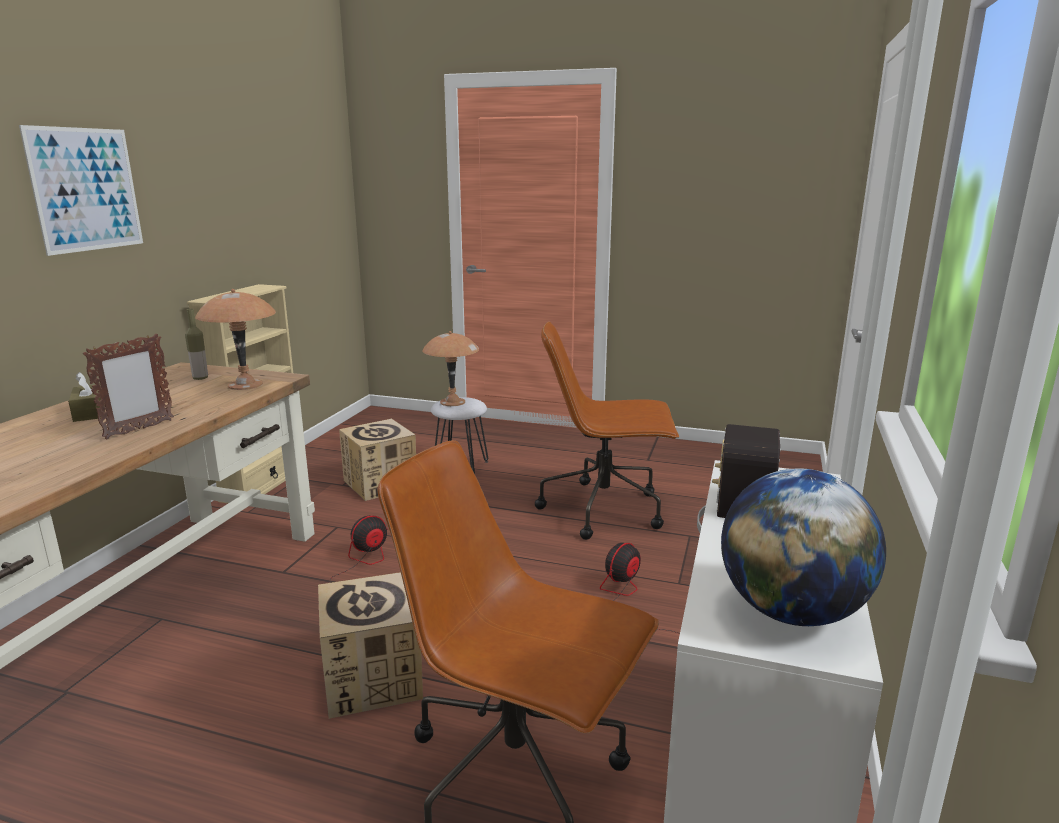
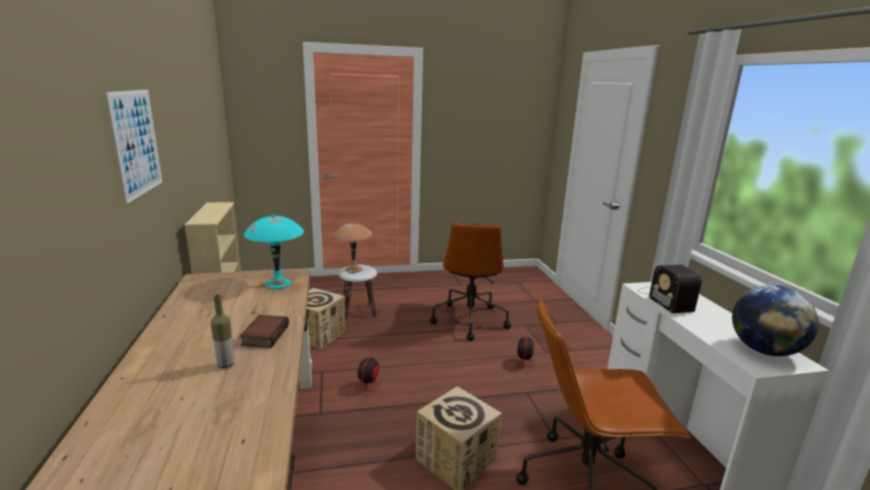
camera: 30 degrees left, 0 degrees up
(90, 412) = (193, 330): brown tissue box -> none
(139, 429) = (264, 335): picture frame -> book
(200, 378) = (231, 284): bottle -> bottle (226, 364)
(245, 385) = (278, 284): brown table lamp -> turquoise table lamp
(605, 509) = (469, 320): brown office chair -> brown office chair turned 60 degrees counterclockwise

